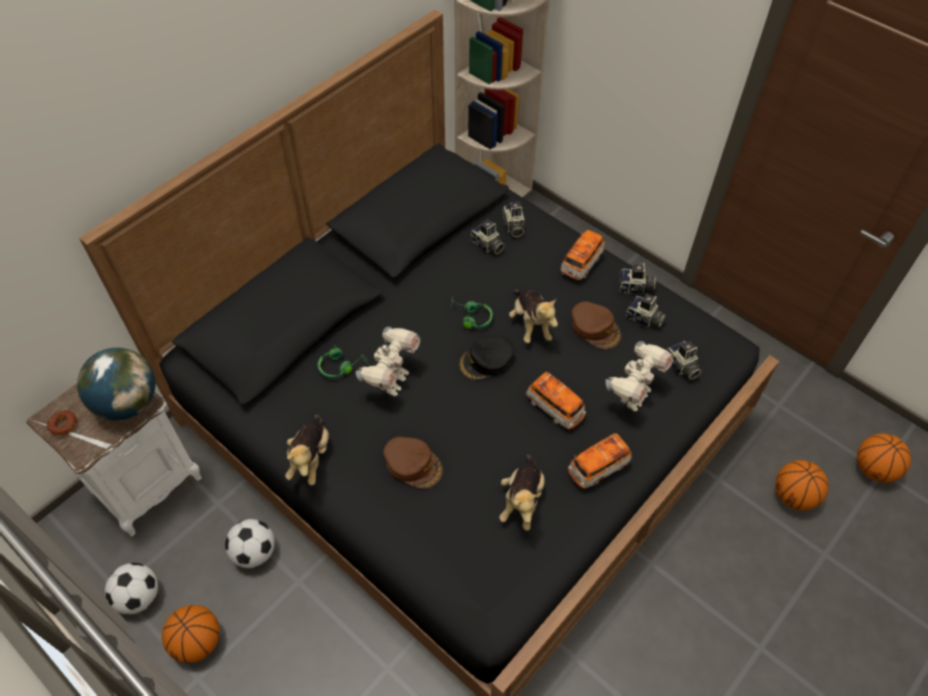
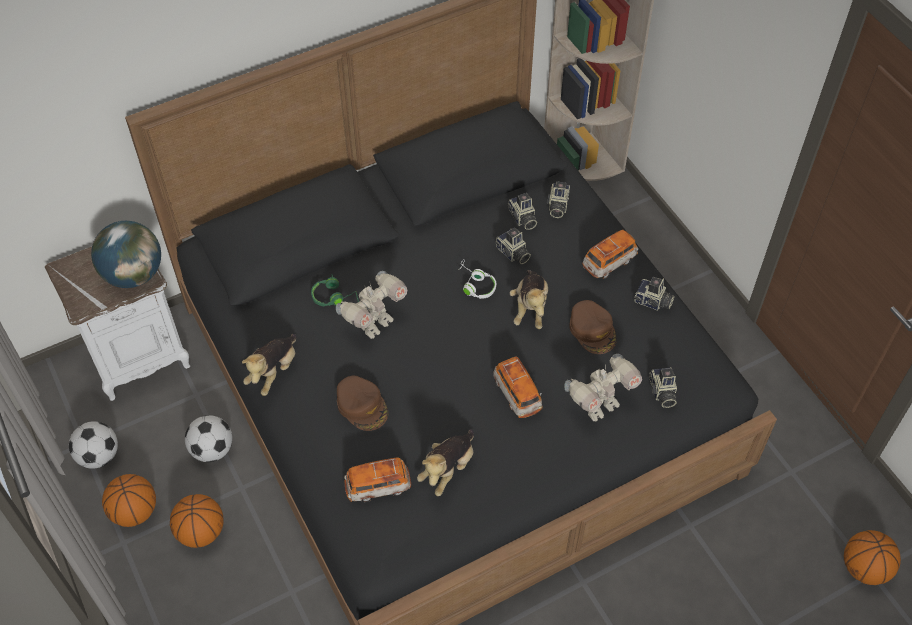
camera: 20 degrees right, 0 degrees up
(63, 425) = (74, 278): donut -> none
(471, 317) = (475, 284): green headphones -> white headphones
(486, 361) = (471, 331): black cap -> none
(598, 468) = (533, 462): toy car -> toy car (378, 487)
(644, 319) = (646, 335): camera -> camera (512, 253)
(793, 496) = (761, 566): basketball -> basketball (201, 532)

